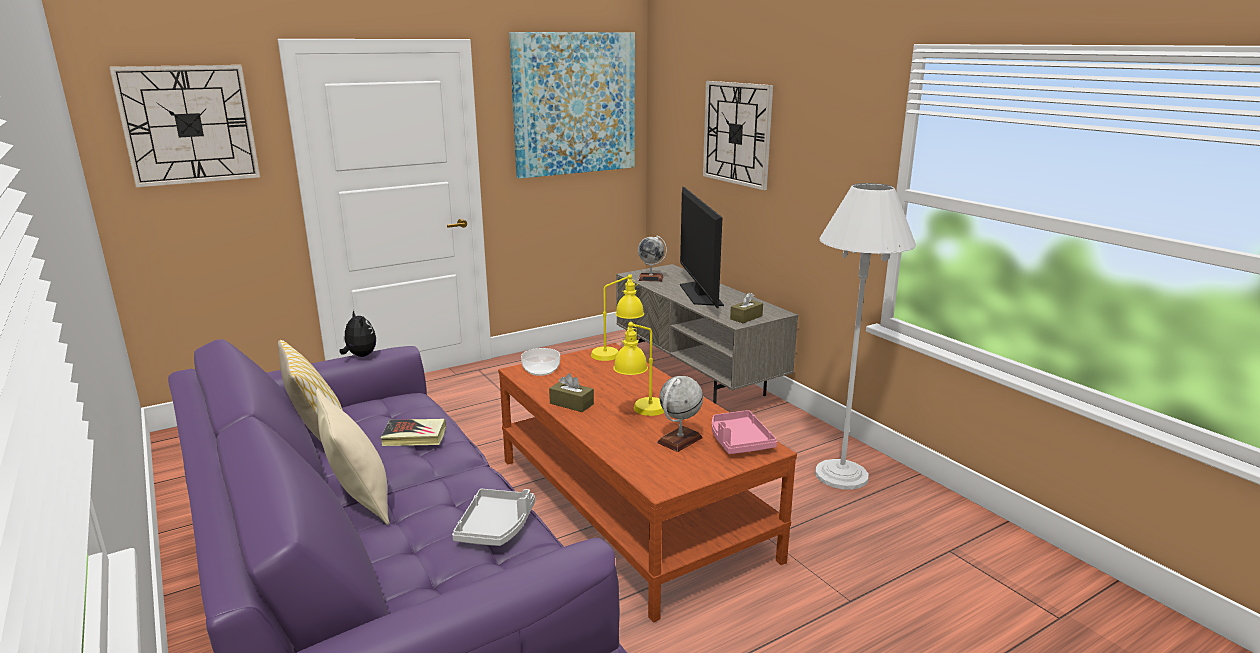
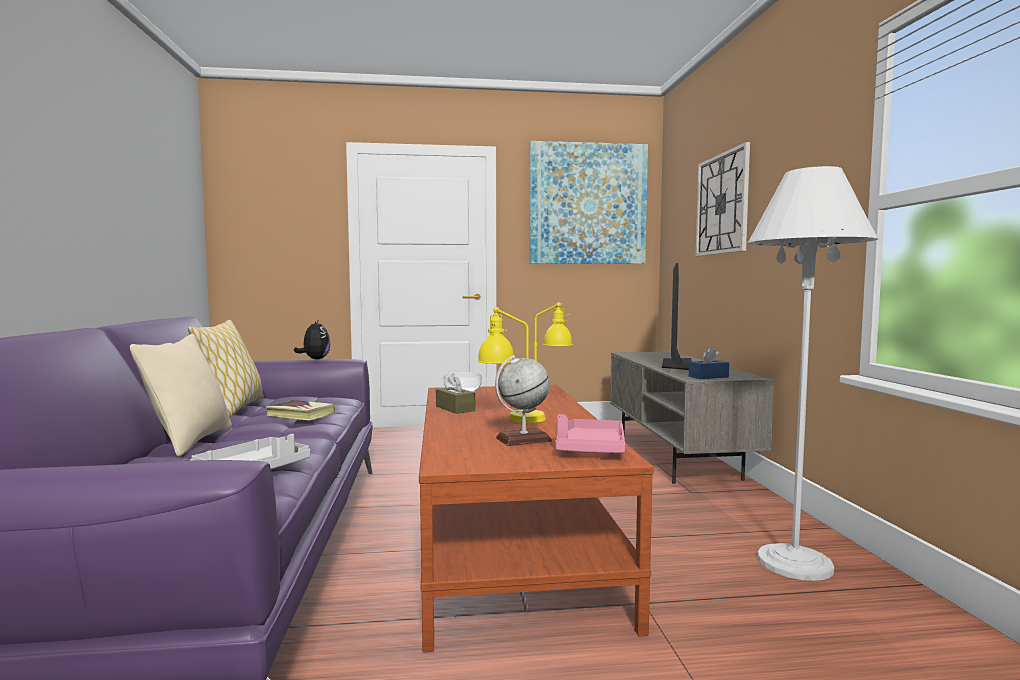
camera: 25 degrees right, 15 degrees down
(189, 125) = (276, 200): wall clock -> none
(651, 278) = (640, 355): globe -> none
(746, 317) = (708, 376): brown tissue box -> blue tissue box

